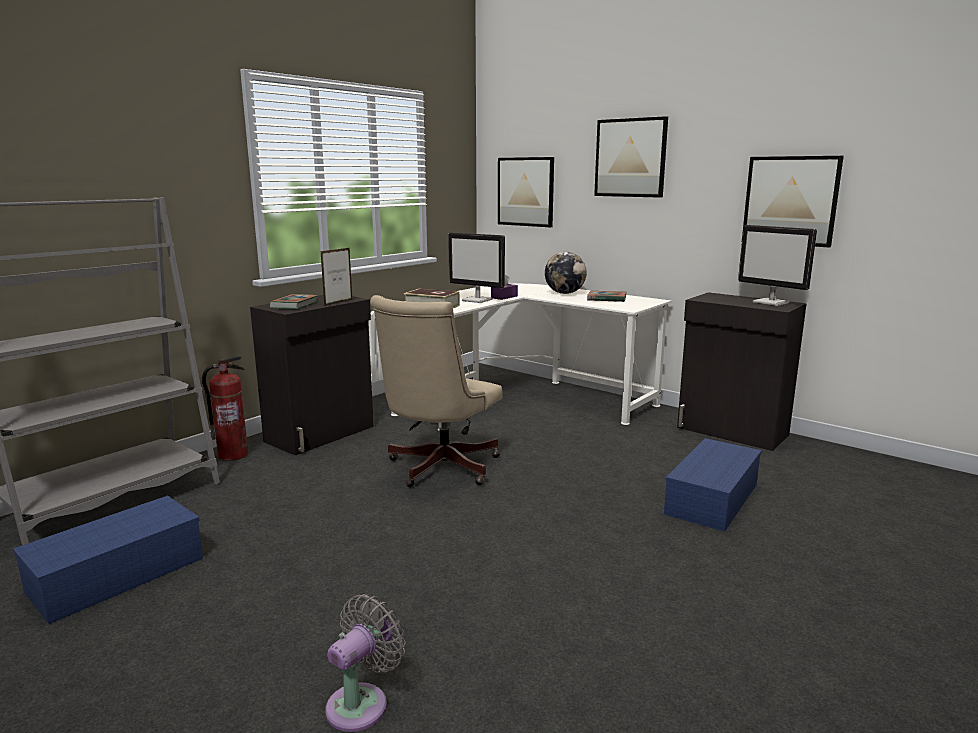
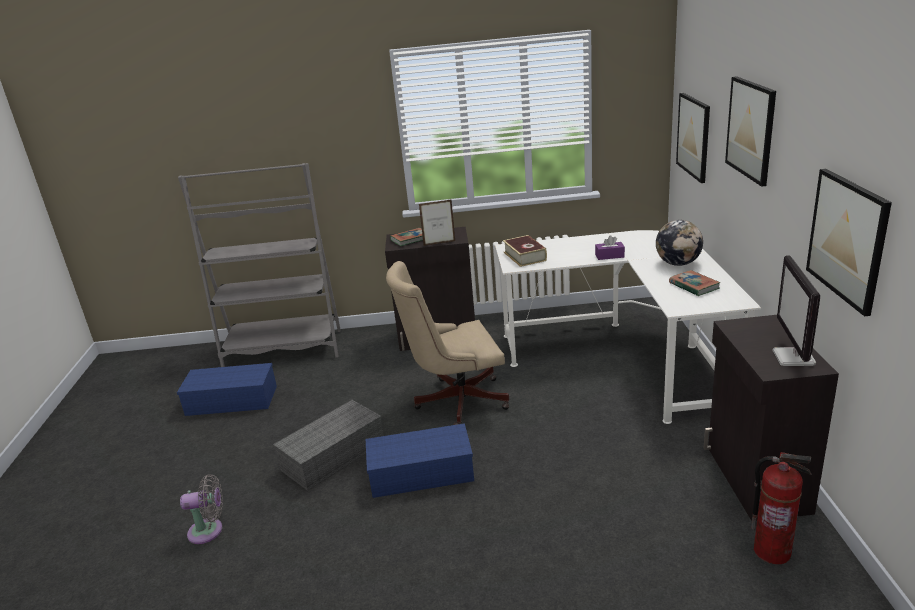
camera: 50 degrees right, 10 degrees up
(233, 455) = (372, 336): fire extinguisher -> fire extinguisher (772, 552)
(391, 557) = (333, 457): none -> grey storage box
(477, 300) = (577, 255): monitor -> none
(711, 498) = (590, 531): blue storage box -> blue storage box (422, 472)

